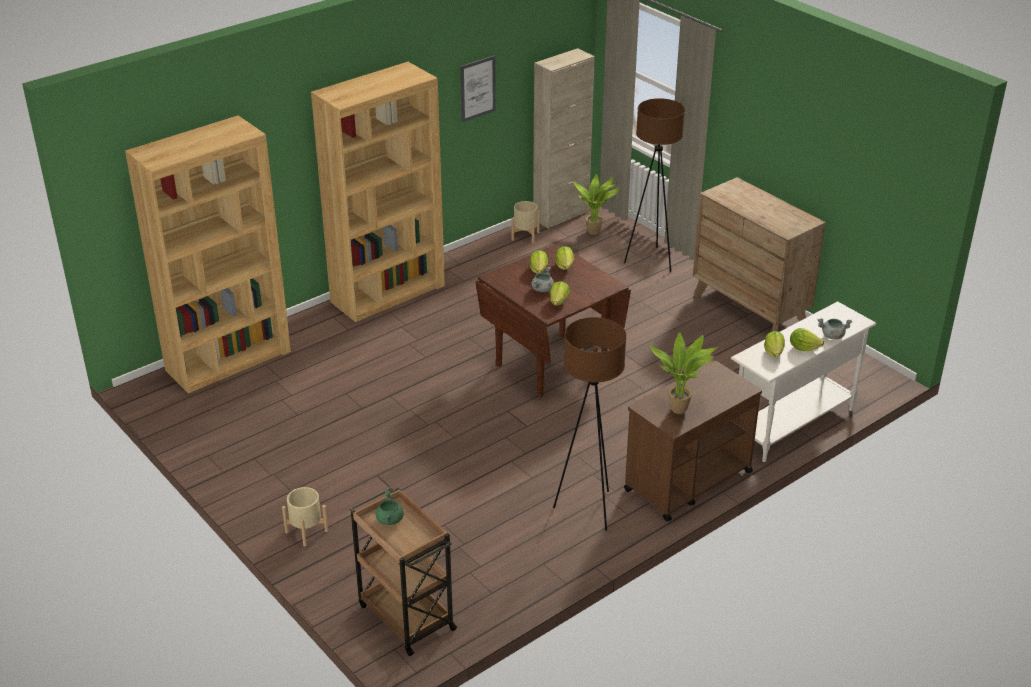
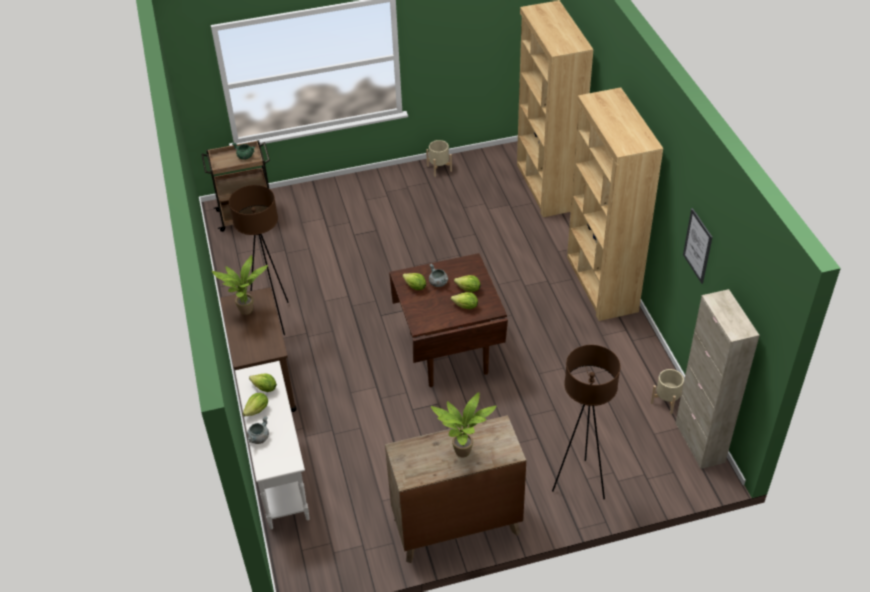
camera: 115 degrees right, 10 degrees up
(306, 531) = (344, 191): beige planter -> beige planter (439, 168)
(595, 231) = (655, 459): potted plant -> potted plant (463, 454)

